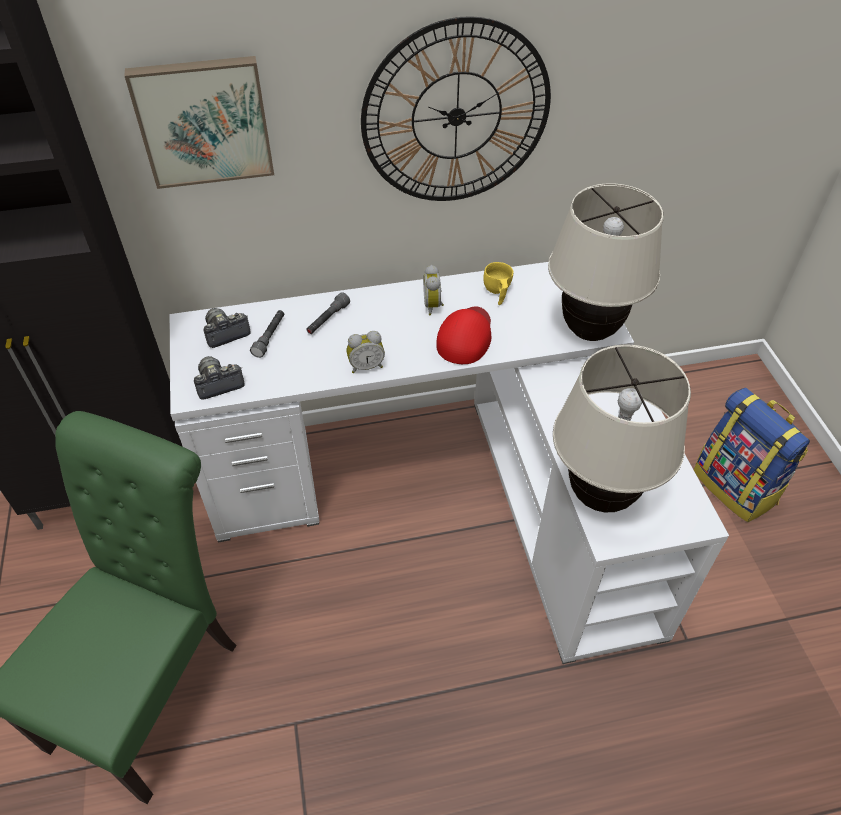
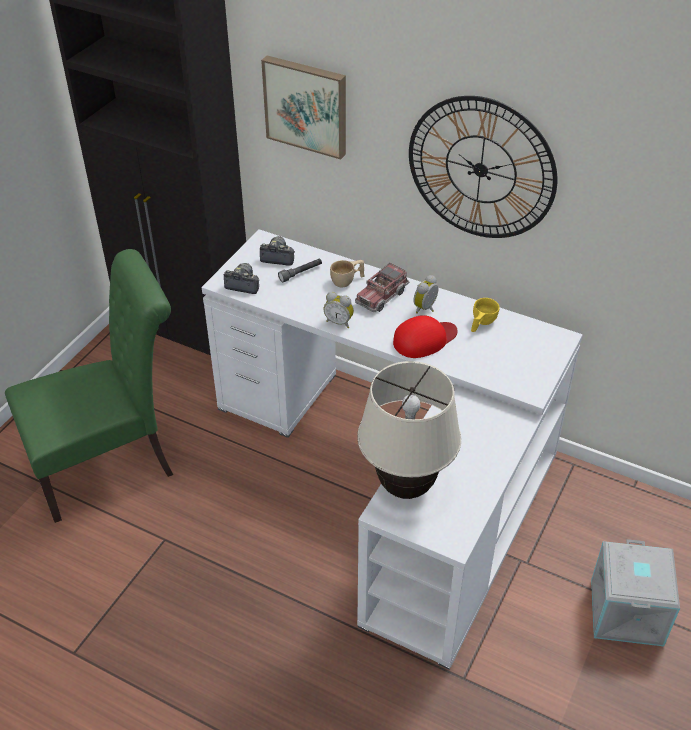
camera: 40 degrees right, 5 degrees down
(327, 319) = (347, 281): grey flashlight -> beige cup
(378, 316) = (381, 296): none -> toy truck
(589, 332) = (517, 384): beige table lamp -> none
(736, 487) = (628, 613): backpack -> grey storage box

